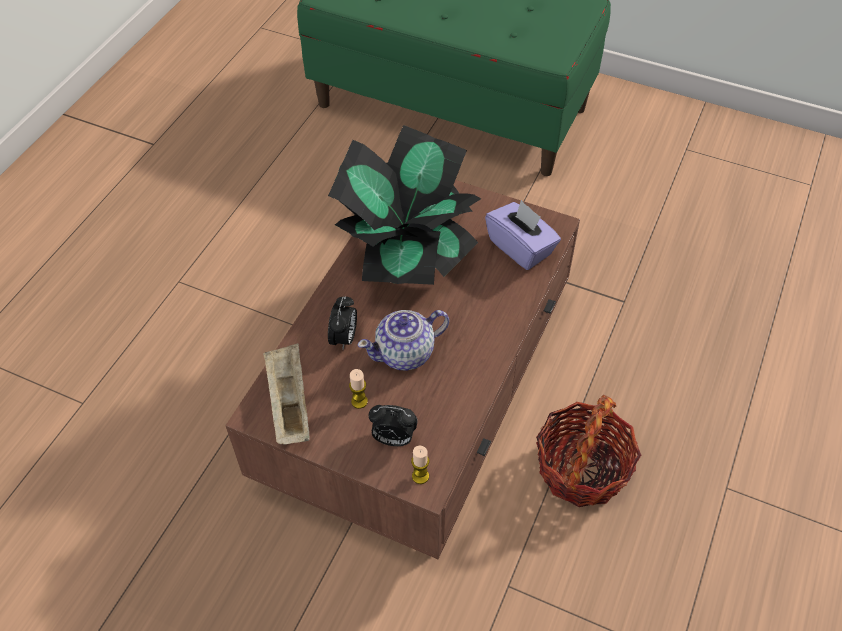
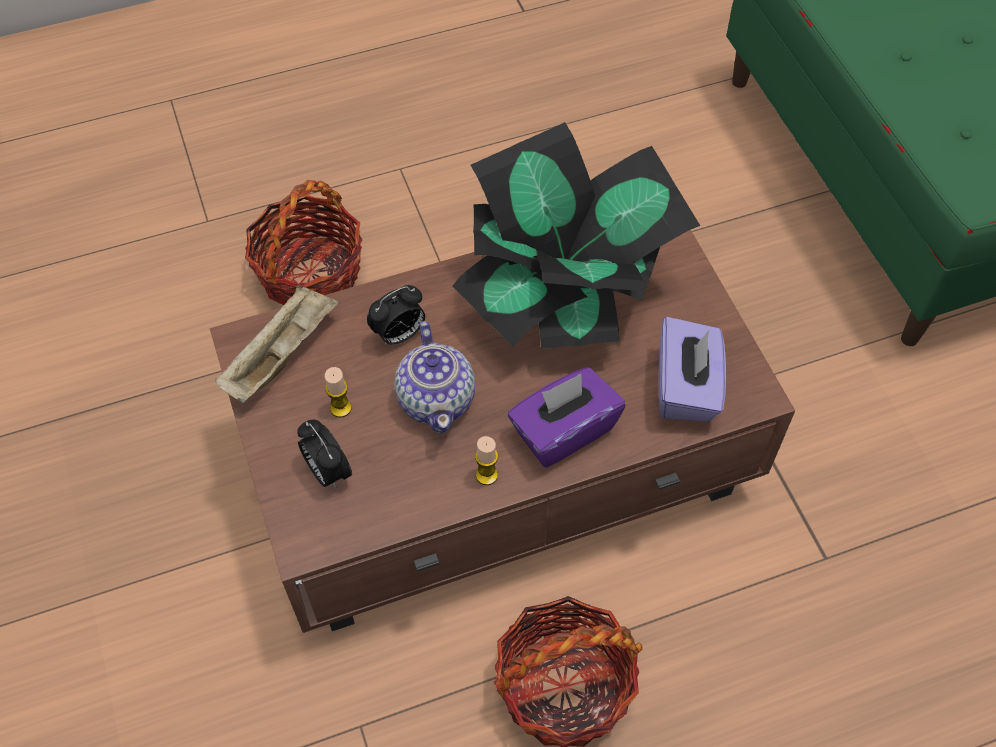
camera: 45 degrees right, 5 degrees up
(191, 380) = (310, 273): none -> basket
(406, 353) = (437, 399): teapot -> teapot turned 120 degrees counterclockwise
(420, 476) = (308, 529): candle -> candle (486, 475)
(488, 315) = (563, 431): none -> purple tissue box

